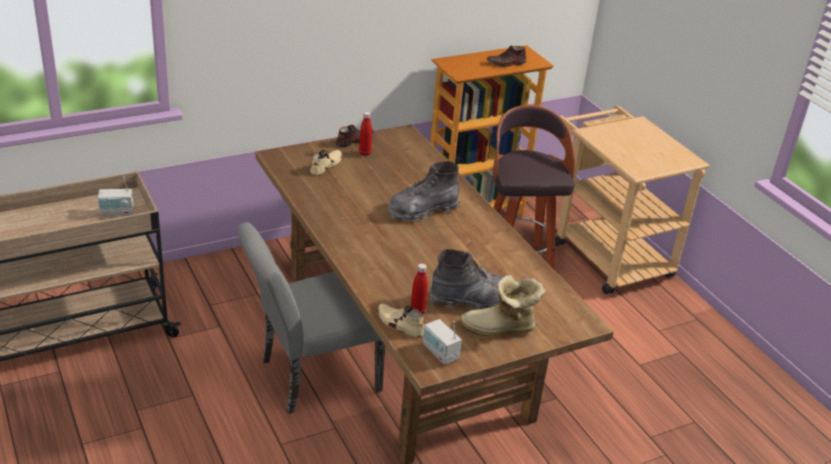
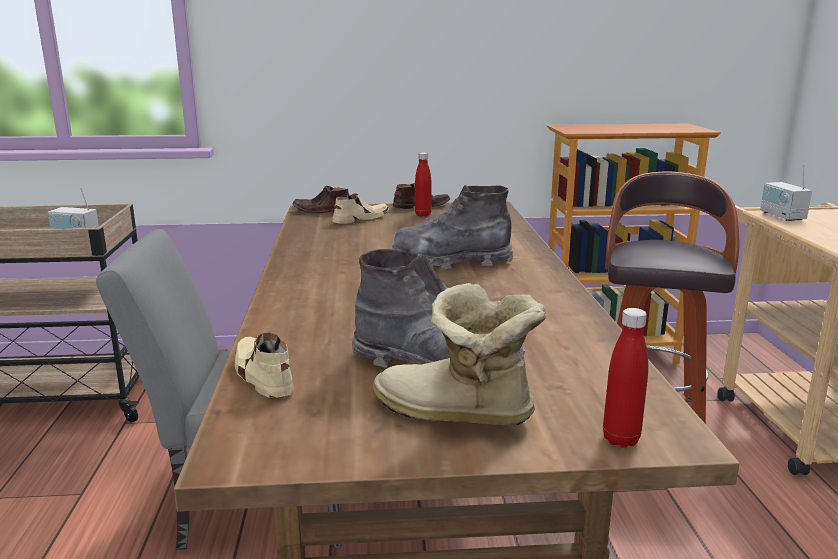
camera: 25 degrees right, 15 degrees down
(417, 311) = (317, 364): red bottle -> red bottle (620, 439)
(440, 353) = (289, 431): radio -> radio (782, 216)
(506, 63) = (649, 129): brown shoe -> brown shoe (322, 211)

